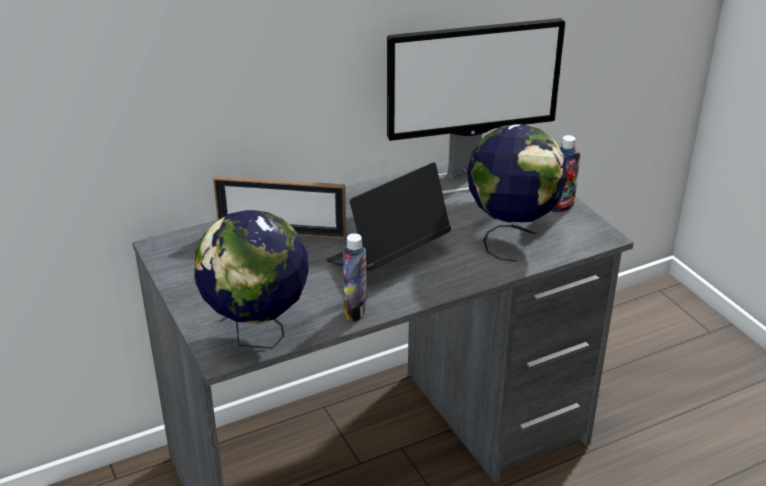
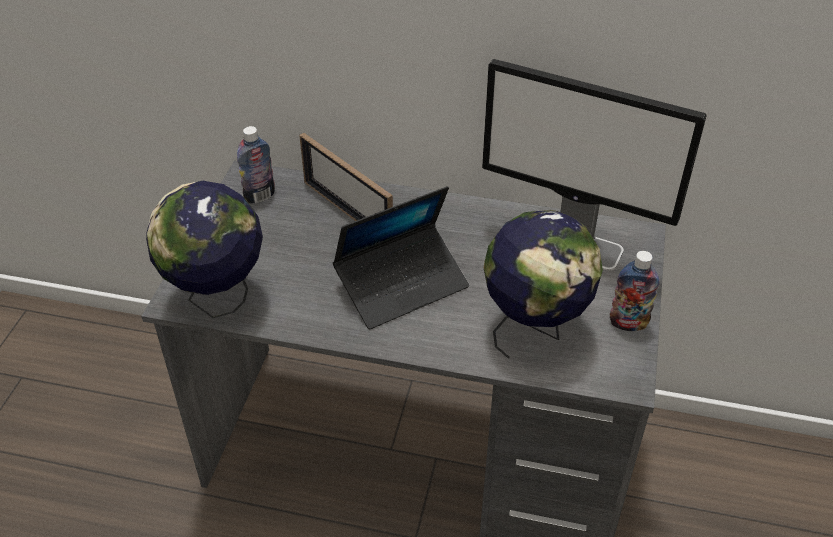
camera: 40 degrees right, 10 degrees up
(355, 311) = (312, 323): bottle -> bottle (260, 196)
(388, 256) = (402, 285): laptop -> laptop turned 150 degrees clockwise

